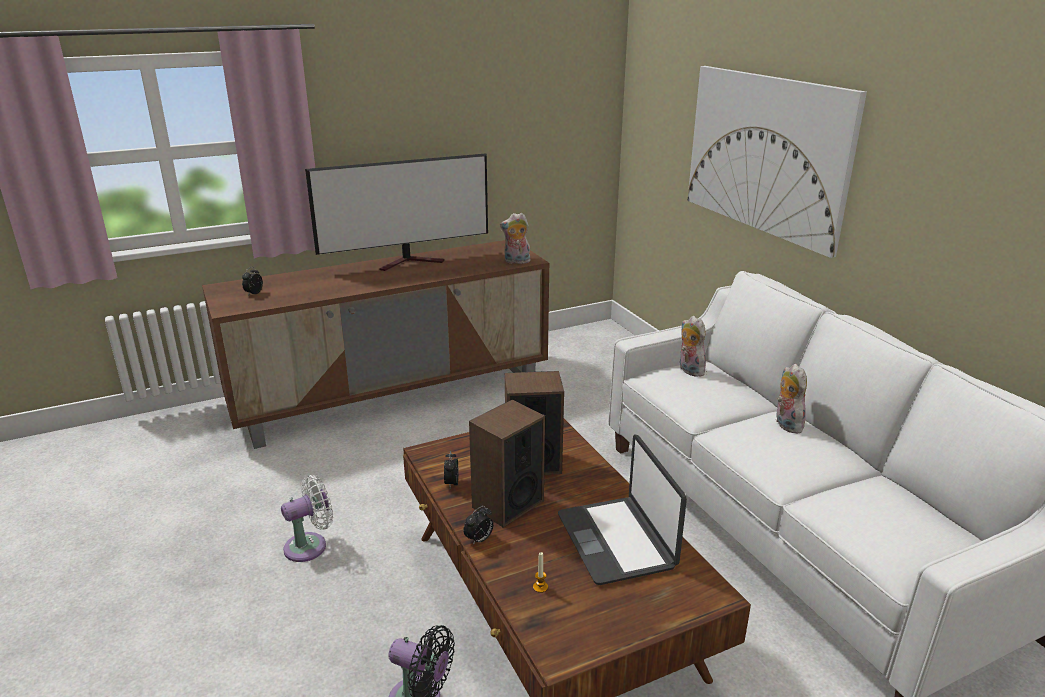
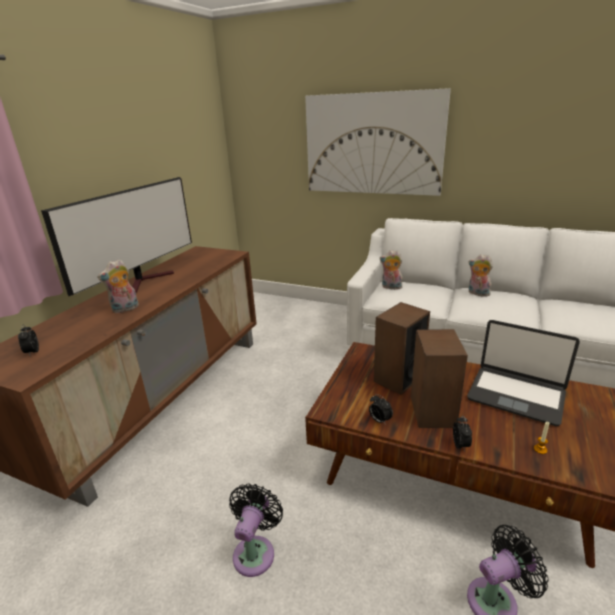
camera: 40 degrees left, 0 degrees up
(310, 546) = (255, 551): white fan -> black fan
(516, 262) = (226, 257): plush toy -> plush toy (125, 309)

